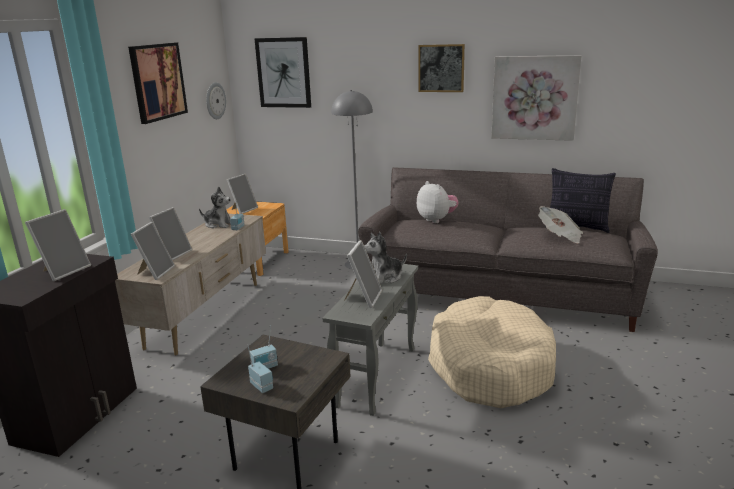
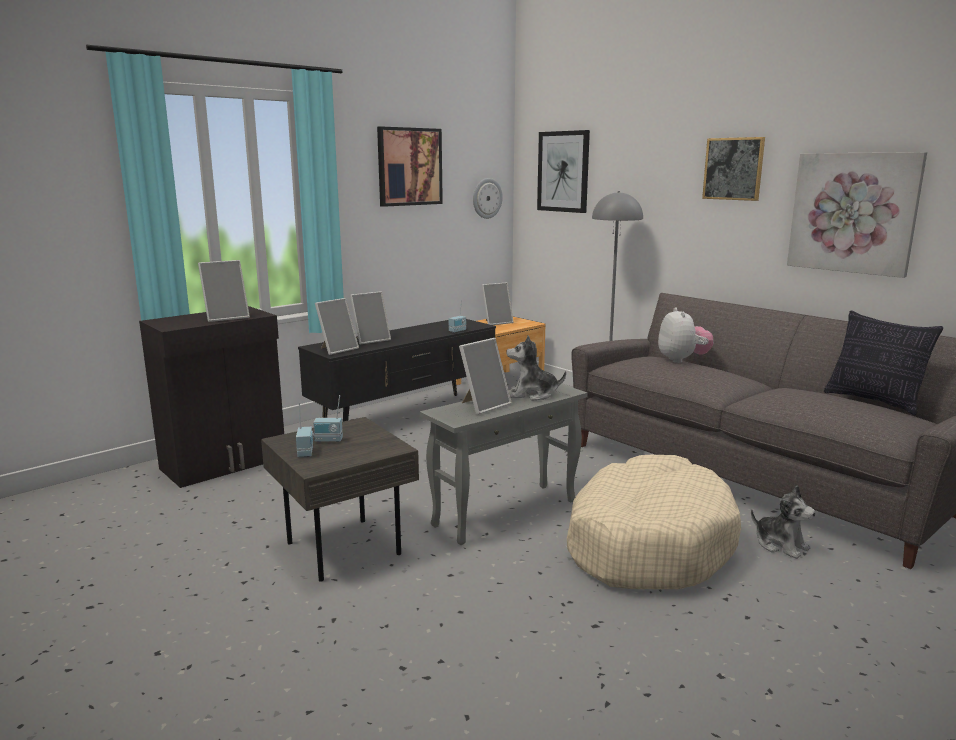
camera: 30 degrees right, 5 degrees down
(206, 314) = (405, 417): beige tv stand -> black tv stand
(218, 224) = (444, 325): plush toy -> plush toy (780, 545)
(560, 236) = (825, 403): newspaper -> none

